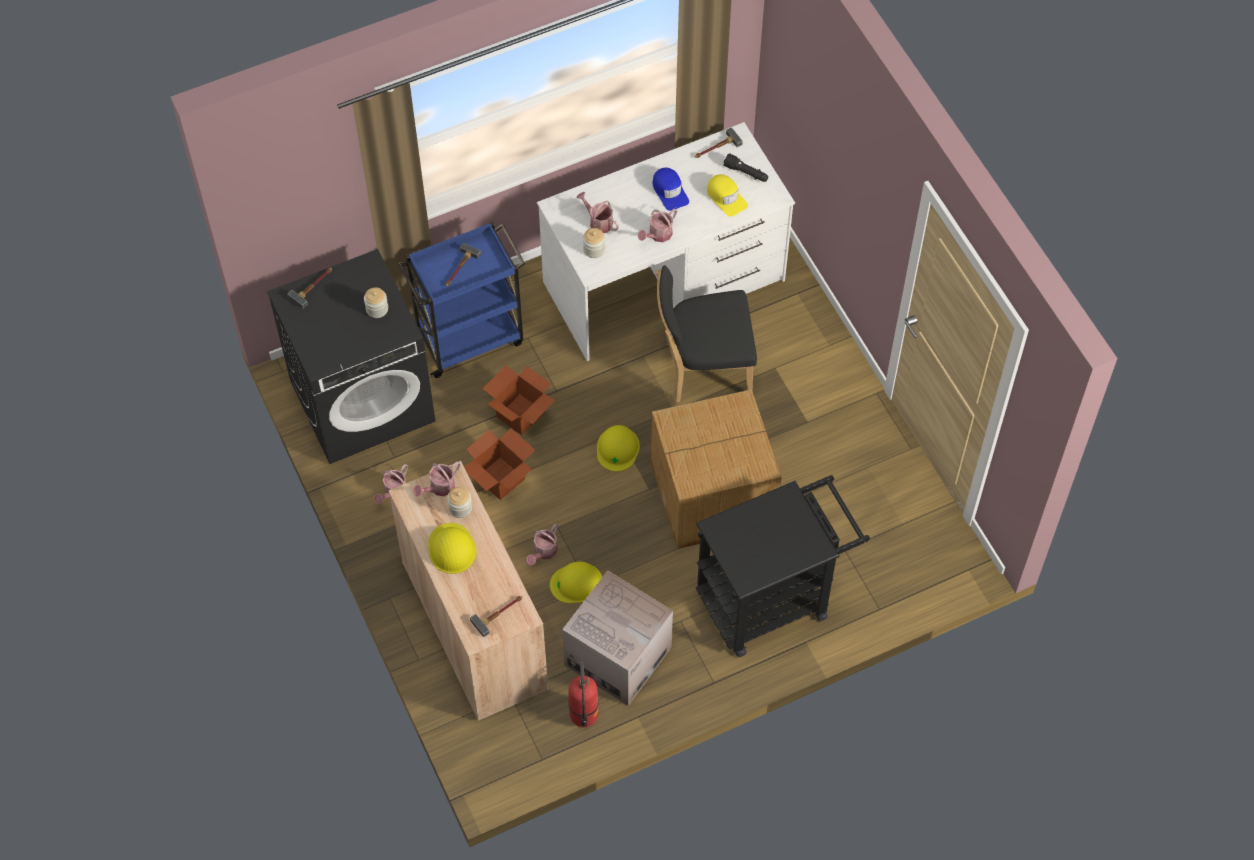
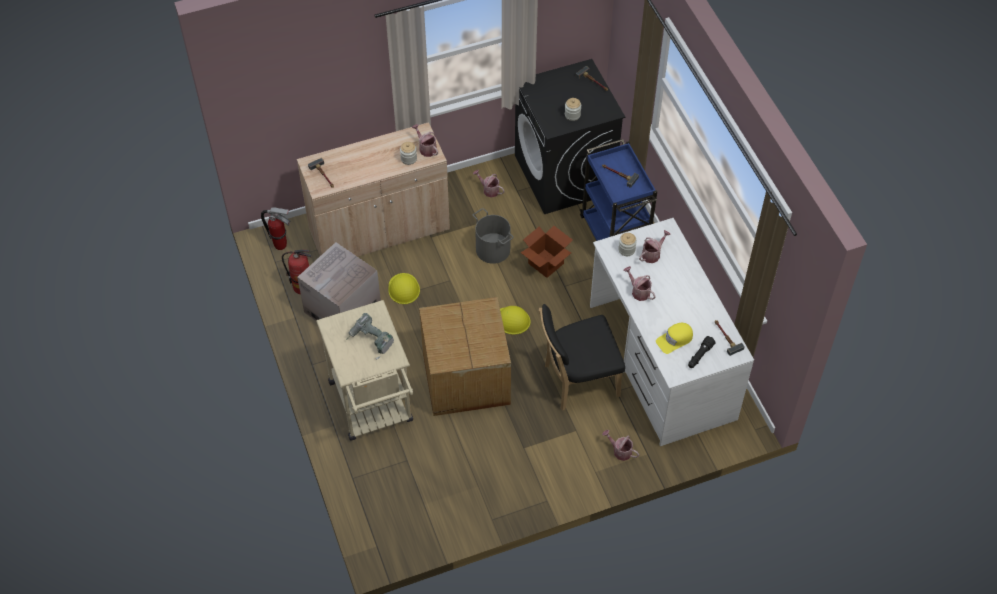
camera: 95 degrees right, 5 degrees down
(451, 549) = (378, 153): yellow hard hat -> none
(500, 478) = (493, 249): cardboard box -> grey bucket
(511, 756) = (281, 245): none -> fire extinguisher
(543, 552) = (431, 271): watering can -> watering can (620, 451)
(669, 191) = (681, 302): blue cap -> none
(703, 369) = (577, 381): black chair -> black chair turned 105 degrees counterclockwise
(766, 528) = (370, 341): none -> power drill
(772, 597) = (373, 408): black cart -> beige cart

